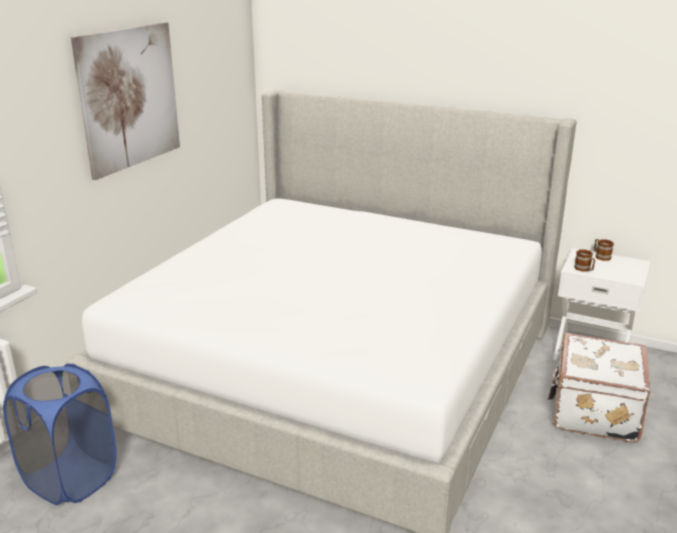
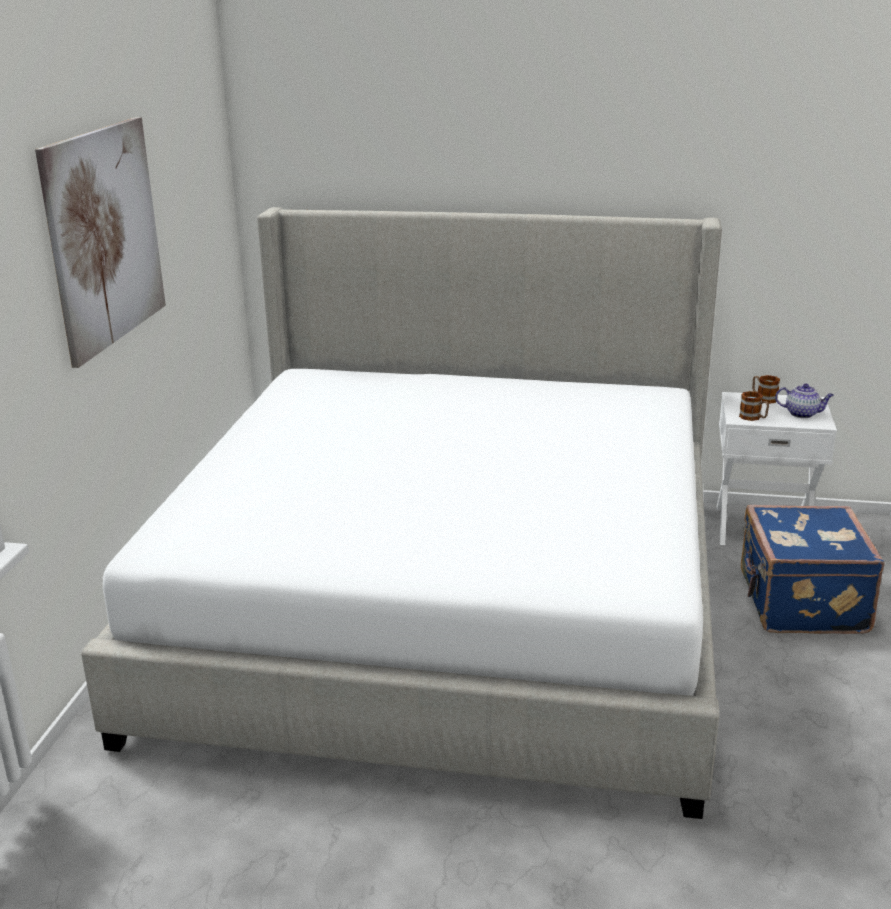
camera: 15 degrees left, 0 degrees up
(70, 479) = (129, 829): blue laundry basket -> none
(593, 411) = (800, 603): white suitcase -> blue suitcase
(624, 271) = (802, 414): none -> teapot

